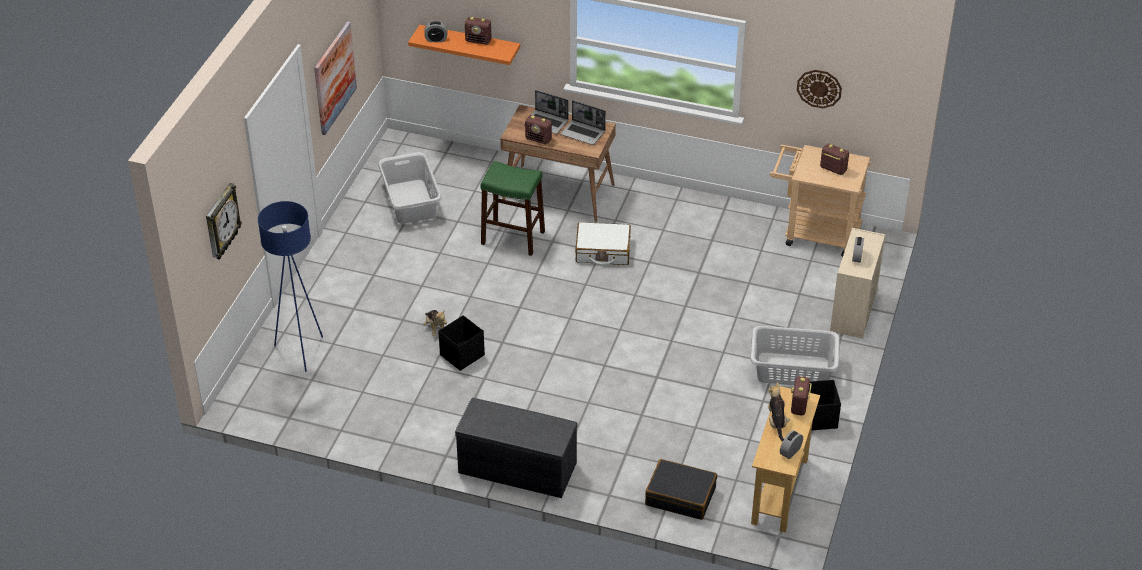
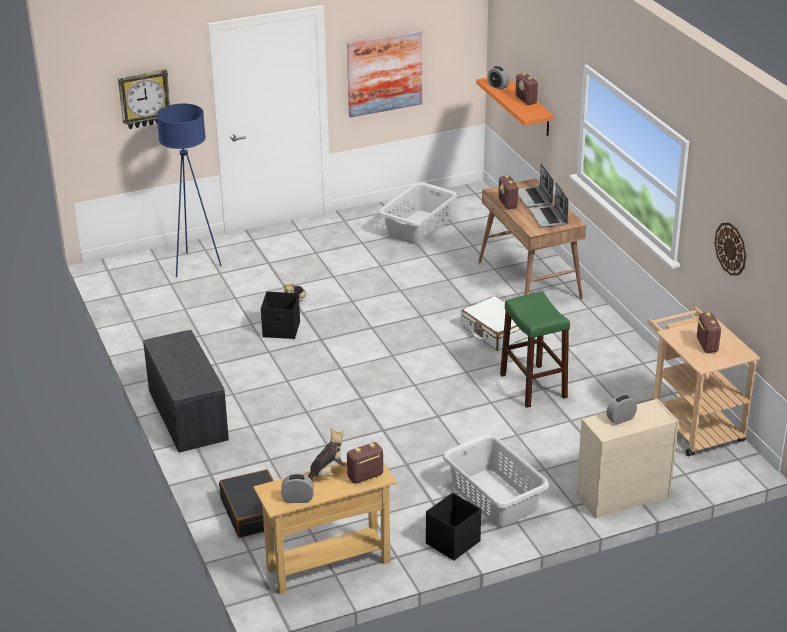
camera: 50 degrees right, 10 degrees down
(512, 237) = (446, 286): green stool -> green stool (533, 386)

